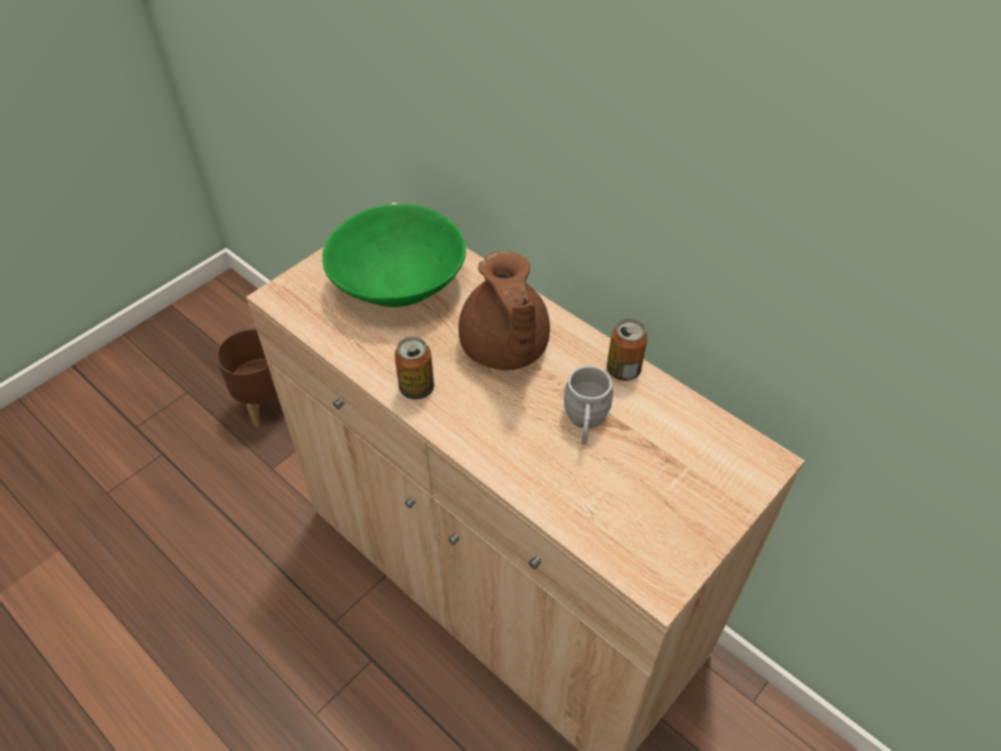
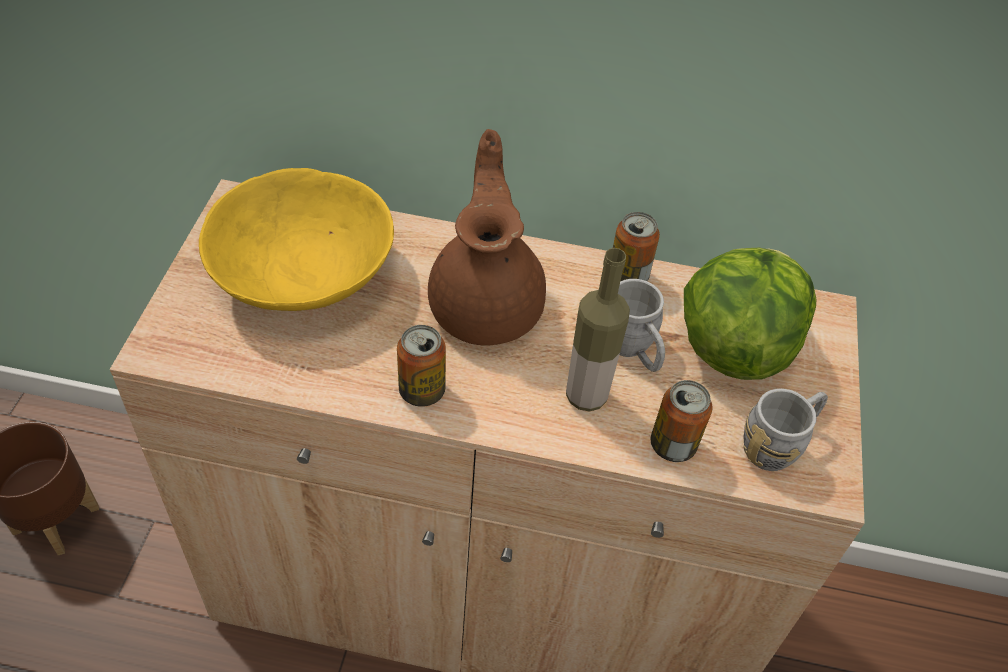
camera: 35 degrees left, 0 degrees up
(398, 282) = (303, 274): green bowl -> yellow bowl
(504, 349) = (487, 304): brown teapot -> brown teapot turned 135 degrees counterclockwise
(525, 440) = (586, 396): none -> bottle
(561, 501) = (673, 445): none -> can
(643, 539) = (778, 445): none -> grey mug
(667, 454) = (734, 346): none -> lettuce

